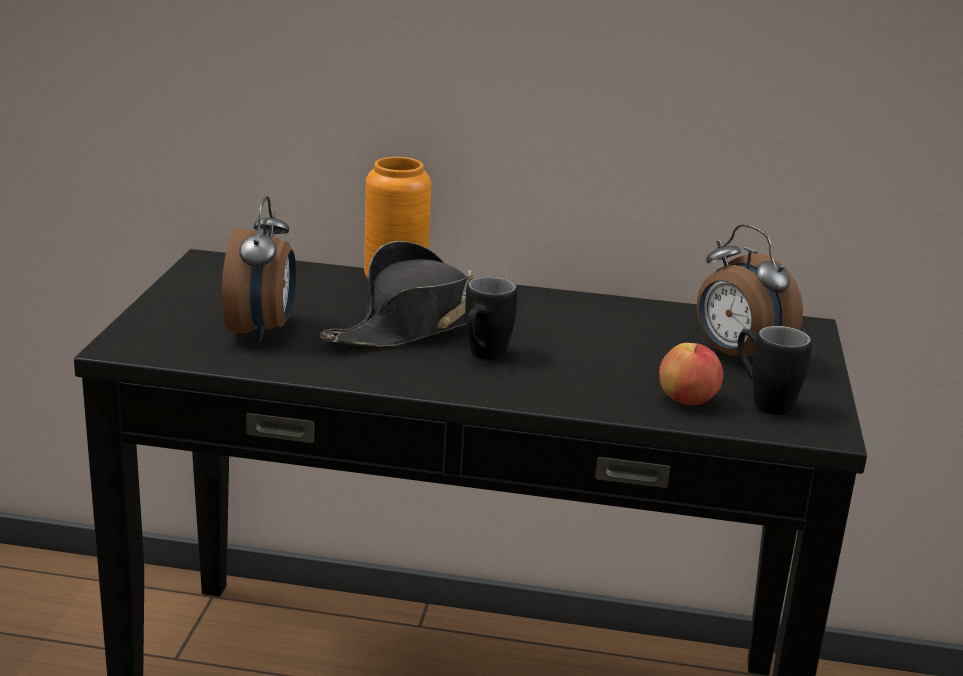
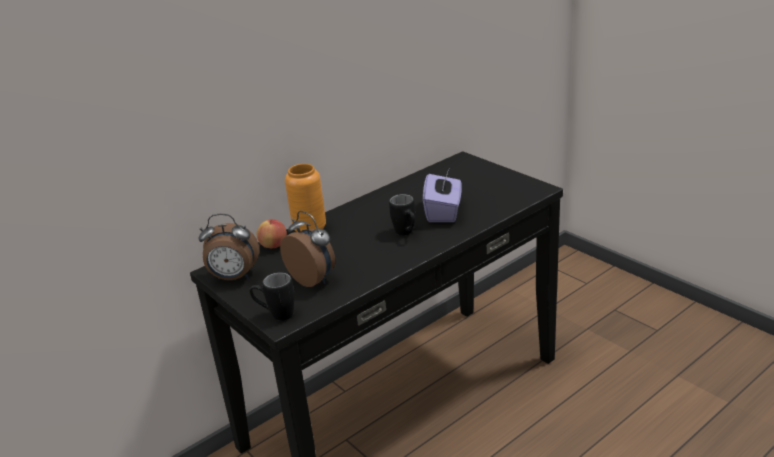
camera: 45 degrees left, 5 degrees up
(417, 324) = (357, 238): black hat -> none
(597, 366) = (443, 212): none -> purple tissue box
(687, 400) = (491, 205): apple -> apple (274, 245)
(736, 356) = (469, 181): alarm clock -> alarm clock (234, 277)
(762, 401) = (508, 191): black mug -> black mug (276, 315)

